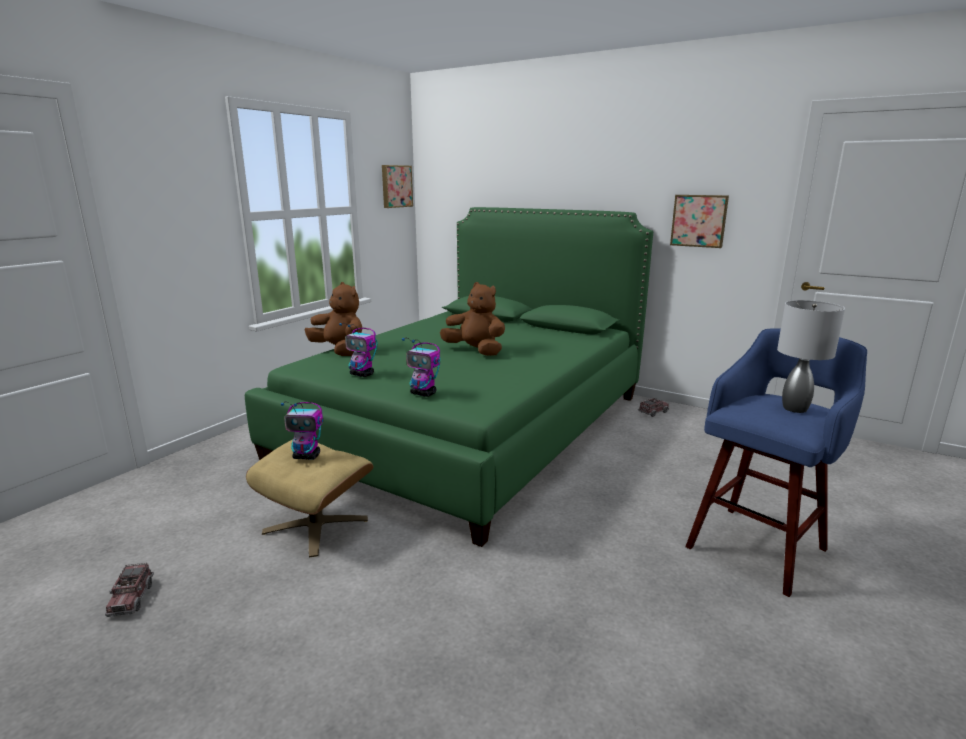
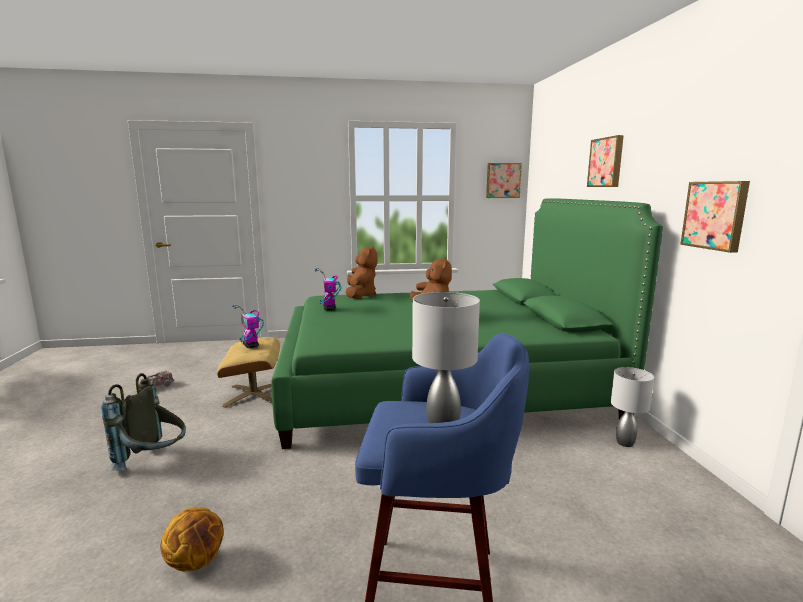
camera: 50 degrees right, 5 degrees down
(391, 649) = (154, 463): none -> grey backpack
(424, 393) = (321, 327): toy robot -> none
(560, 173) = (606, 162): none -> picture
(636, 658) = (197, 561): none -> basketball
(653, 412) = (624, 442): toy truck -> grey table lamp

